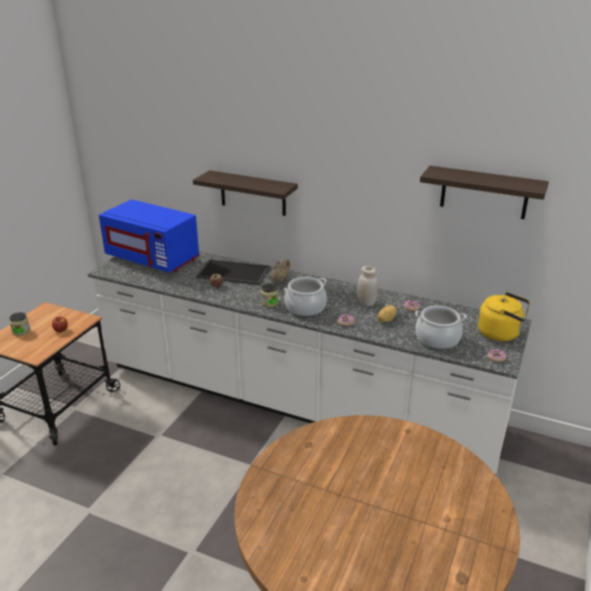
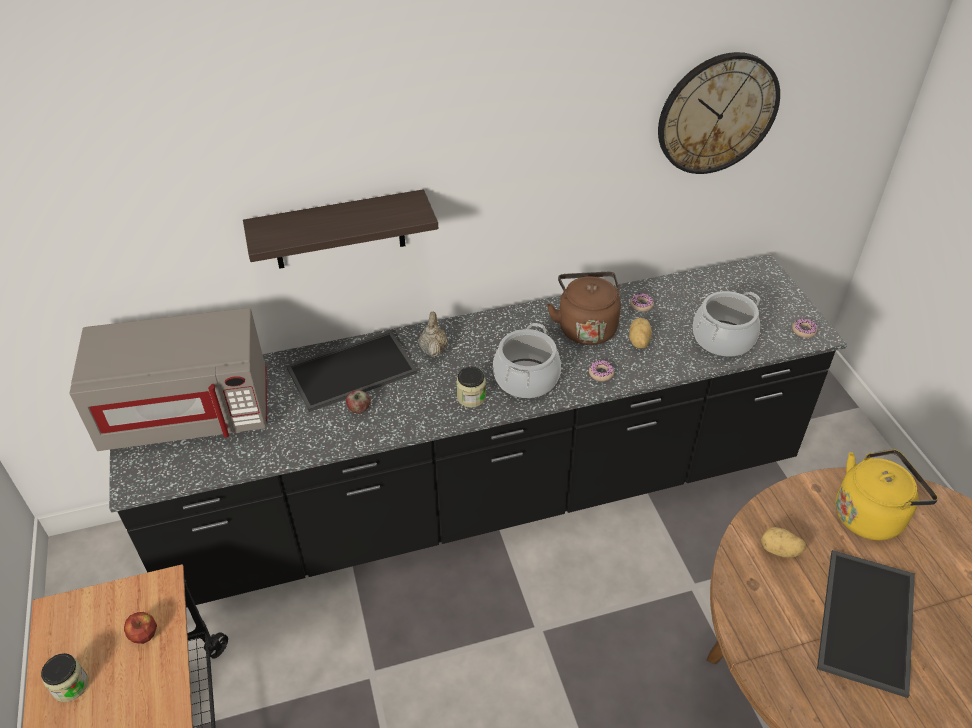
camera: 40 degrees left, 15 degrees up
(153, 258) = (188, 412): blue microwave -> grey microwave
(295, 400) = (487, 496): white counter -> black counter
(344, 441) = (779, 551): none -> potato
(347, 493) = (864, 618): none -> tray
(366, 303) = (586, 327): white jar -> brown kettle
(484, 192) = (717, 114): shelf -> wall clock
(501, 333) = (769, 292): yellow kettle -> yellow kettle (871, 514)

